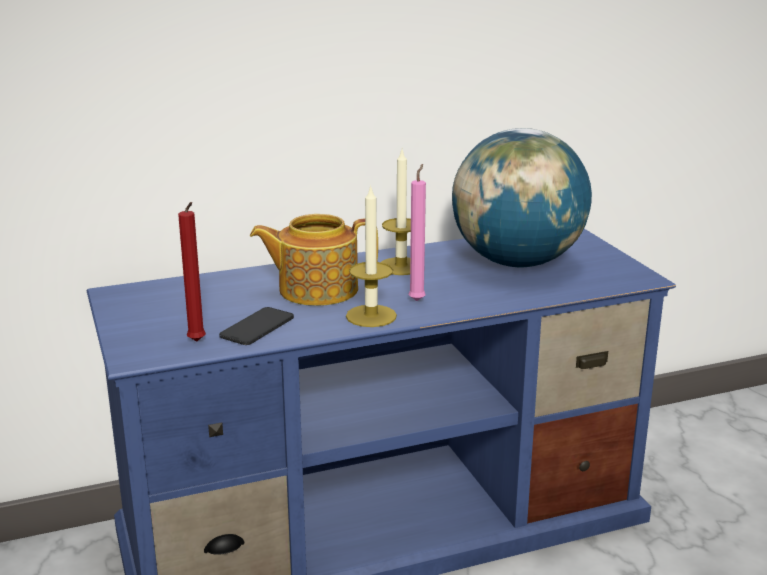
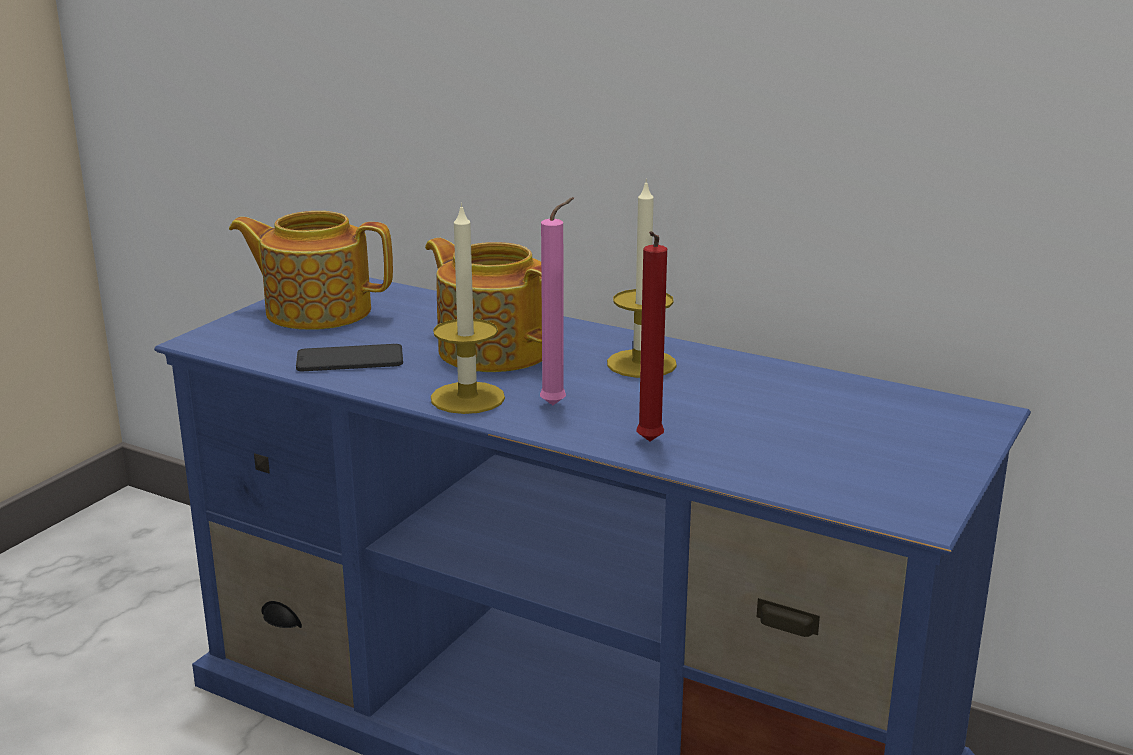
camera: 50 degrees right, 0 degrees up
(156, 313) = (316, 311): none -> teapot
(197, 342) = (273, 350): red candle -> red candle (648, 443)
(517, 262) = (791, 418): globe -> none

